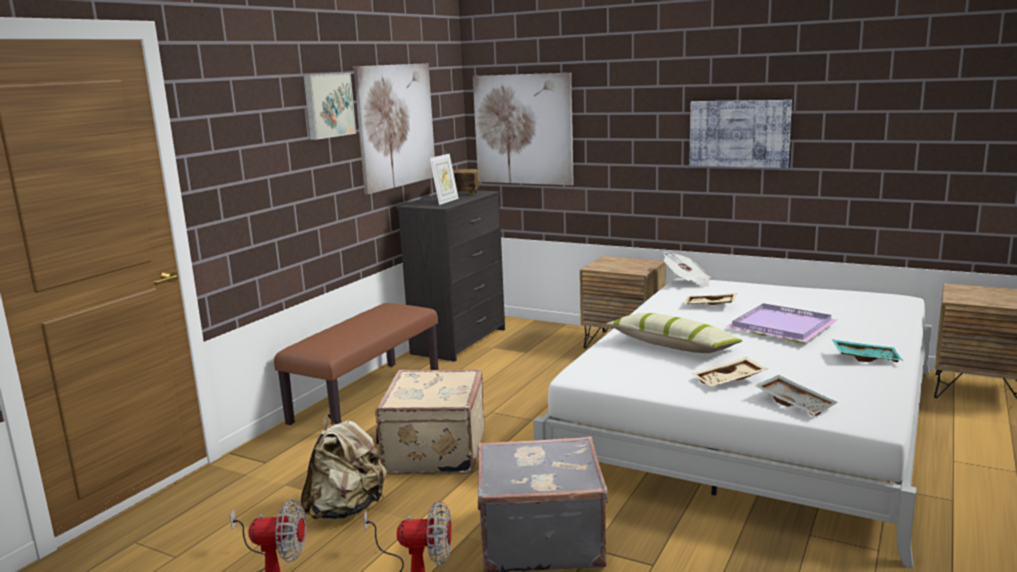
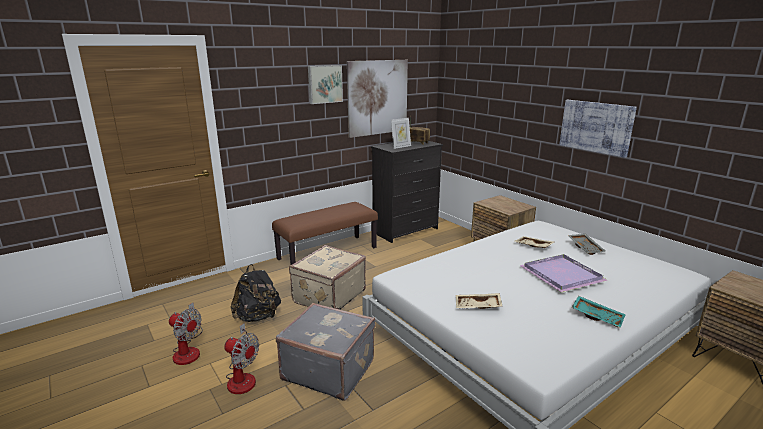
camera: 25 degrees right, 5 degrees up
(346, 509) = (258, 317): beige backpack -> black backpack
(523, 129) = (466, 105): picture -> none
(672, 346) = (472, 271): pillow -> none
(687, 282) = (539, 225): newspaper -> none
(795, 403) = (501, 337): grey tray -> grey tray (586, 248)

